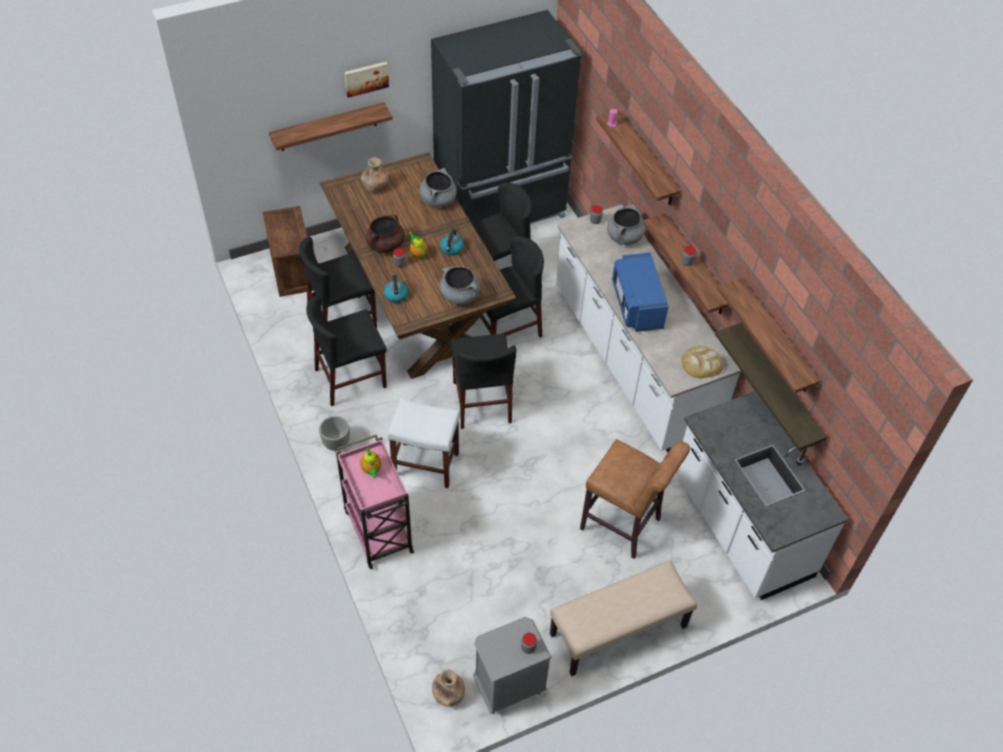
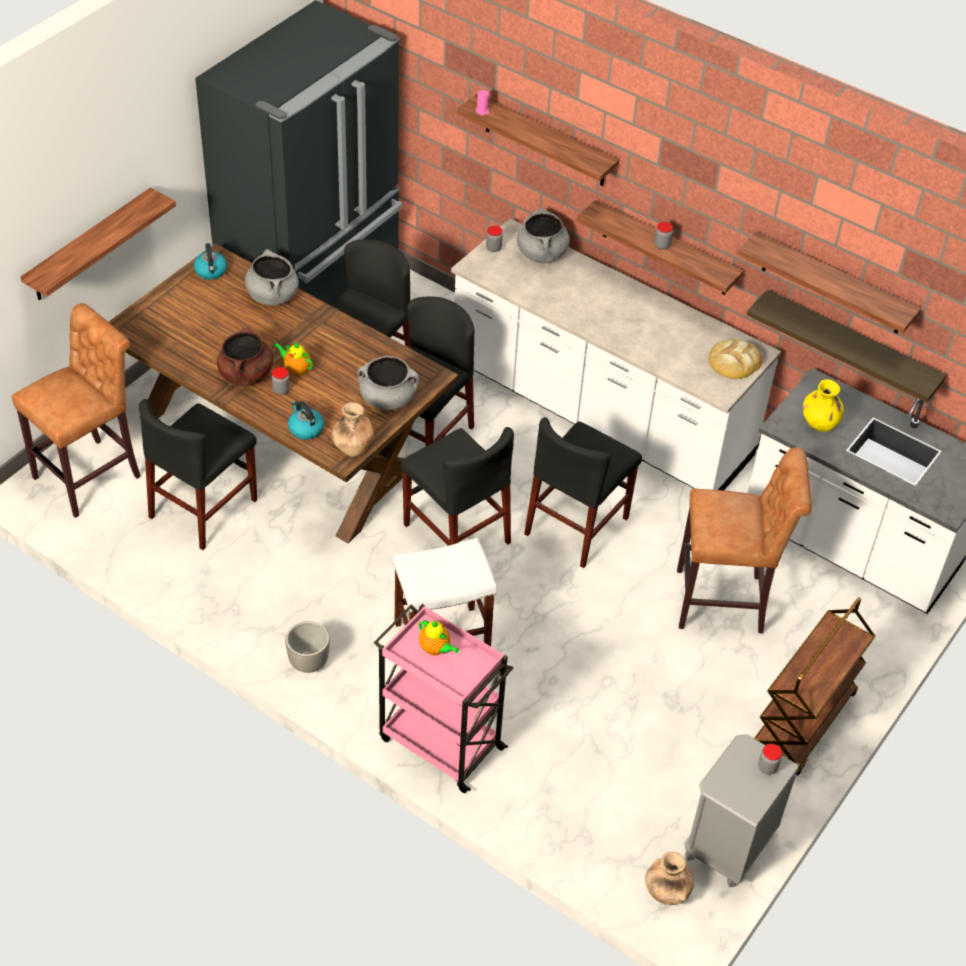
camera: 30 degrees left, 5 degrees down
(294, 272) = (92, 475): crate -> brown stool
(350, 378) = (268, 575): black chair -> black chair (577, 526)
(366, 78) = (127, 158): picture -> none
(375, 186) = (177, 308): brown vase -> brown vase (353, 446)
(451, 249) = (335, 348): kettle -> kettle (211, 271)
(618, 631) = (804, 722): beige bench -> brown cart
(637, 304) = (614, 324): blue microwave -> none
(730, 432) = (819, 422): none -> yellow vase

